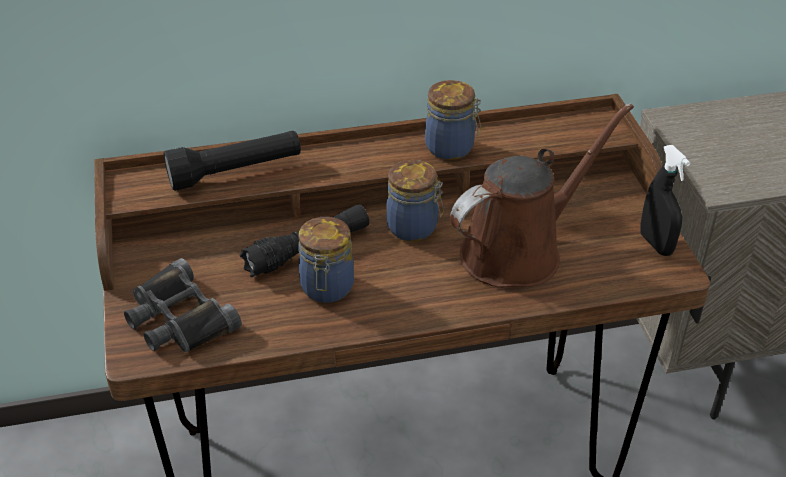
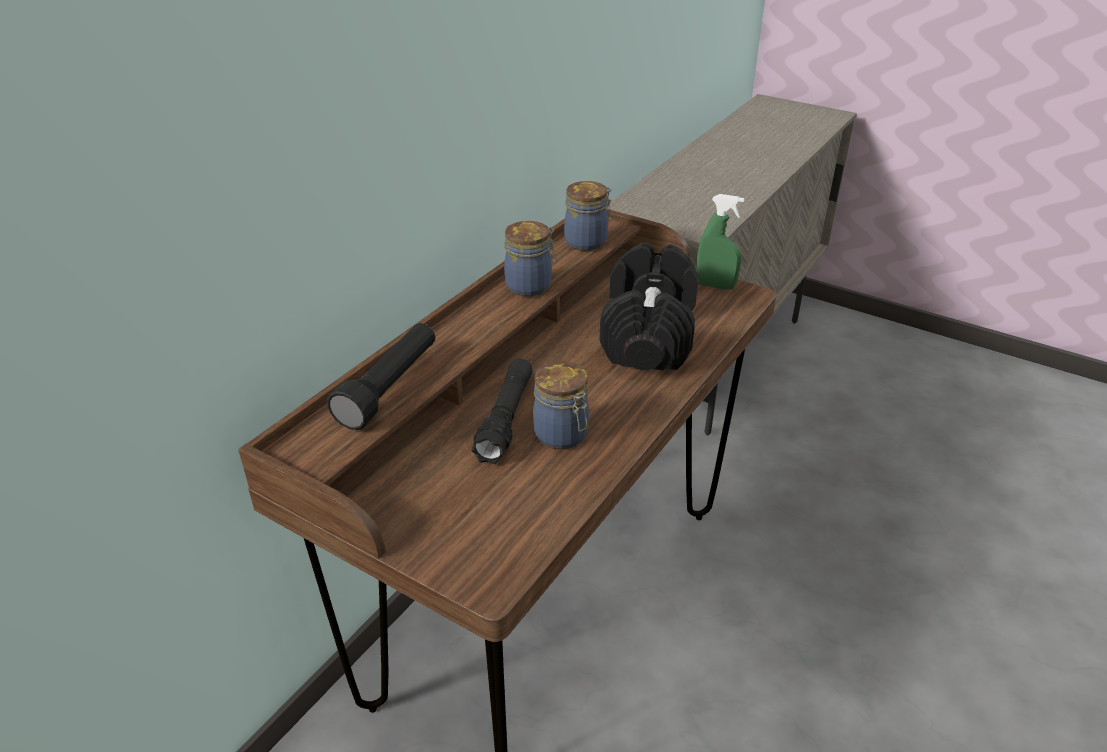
camera: 45 degrees left, 5 degrees down
(178, 318) = (481, 533): black binoculars -> none
(414, 228) = (558, 360): jar -> jar (587, 241)
(519, 251) = (647, 334): brown watering can -> black dumbbell
(656, 244) = (715, 286): black spray bottle -> green spray bottle

